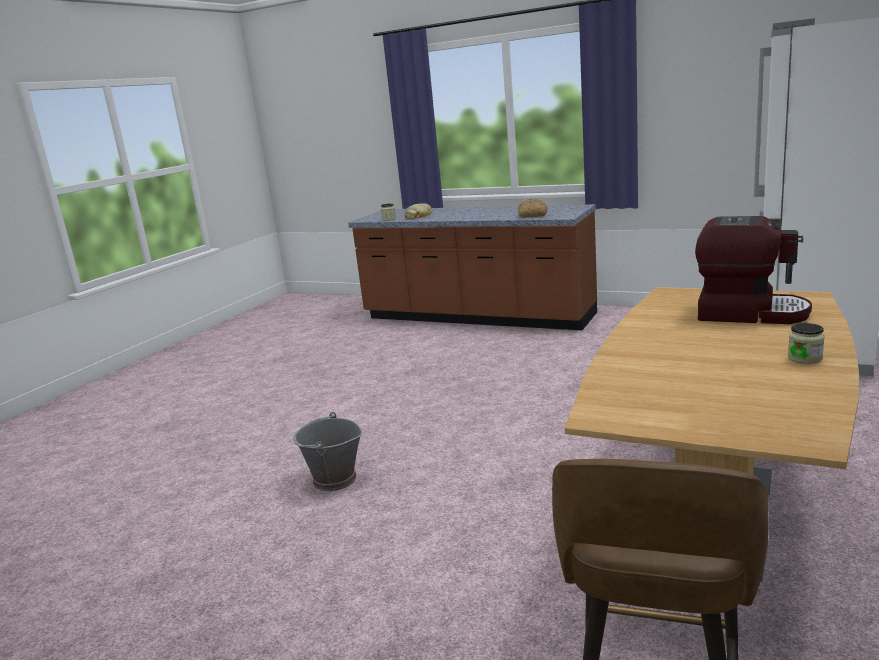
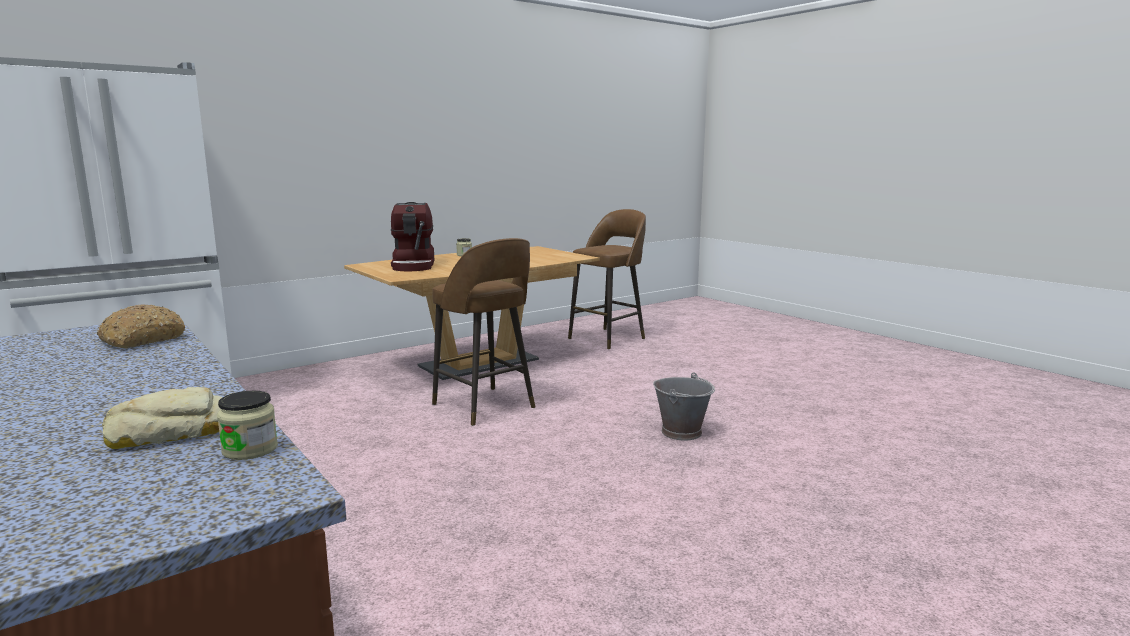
camera: 155 degrees left, 5 degrees down
(562, 443) = (485, 407): none -> brown stool
(749, 313) = (414, 265): coffee machine -> coffee machine turned 150 degrees counterclockwise

